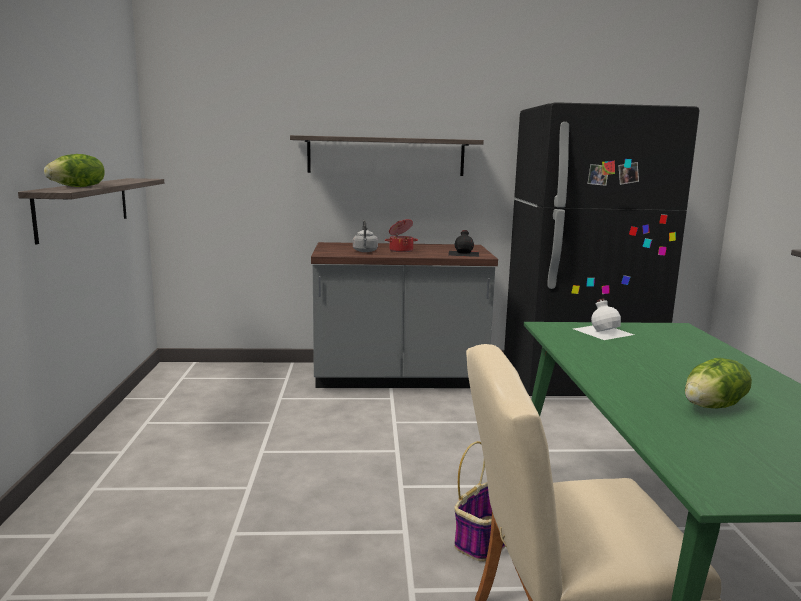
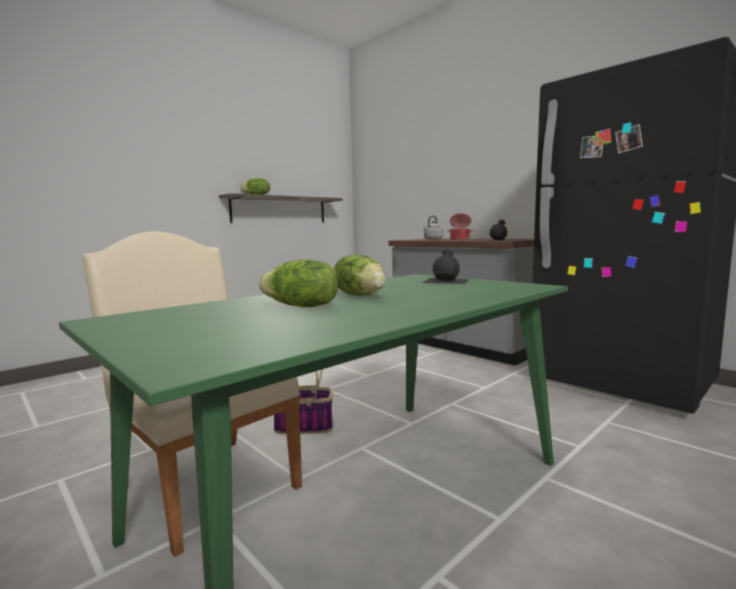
camera: 50 degrees right, 5 degrees down
(386, 156) = (476, 169): shelf -> none
(603, 331) = (447, 280): white bottle -> black bottle
(663, 375) = (360, 295): none -> lettuce

